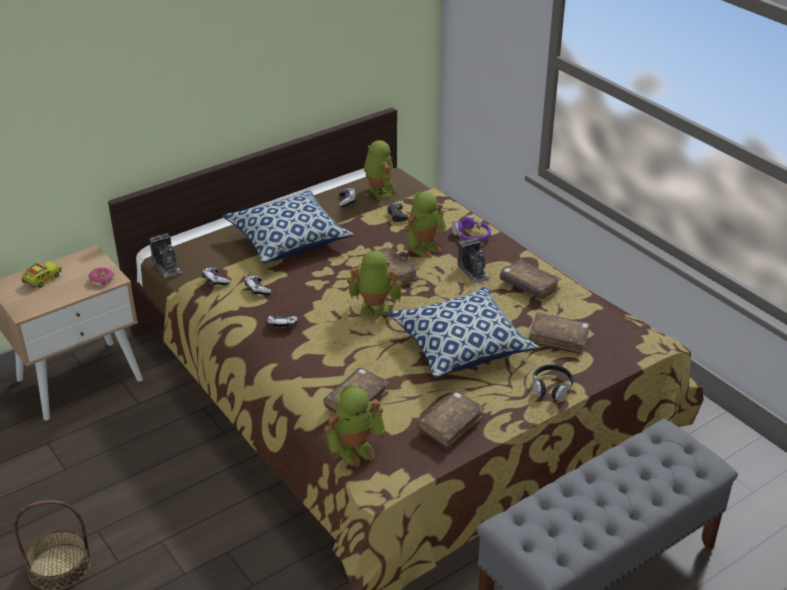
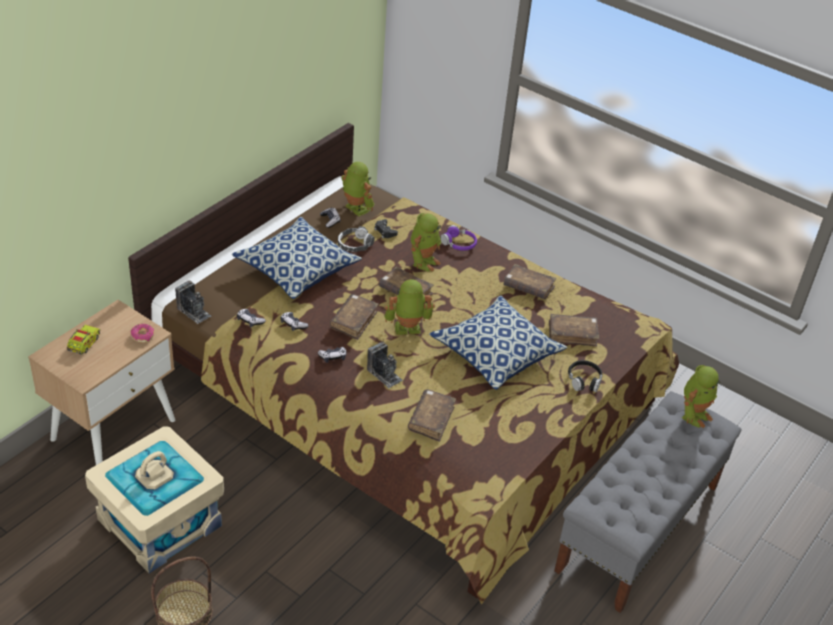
camera: 20 degrees left, 5 degrees up
(79, 473) = (159, 522): none -> beige storage box
(355, 450) = (450, 465): toy robot -> toy robot (694, 414)
(359, 224) = (355, 244): none -> headphones
(450, 425) = (518, 429): brown book -> brown book (353, 321)
(474, 272) = (477, 280): camera -> camera (384, 374)

